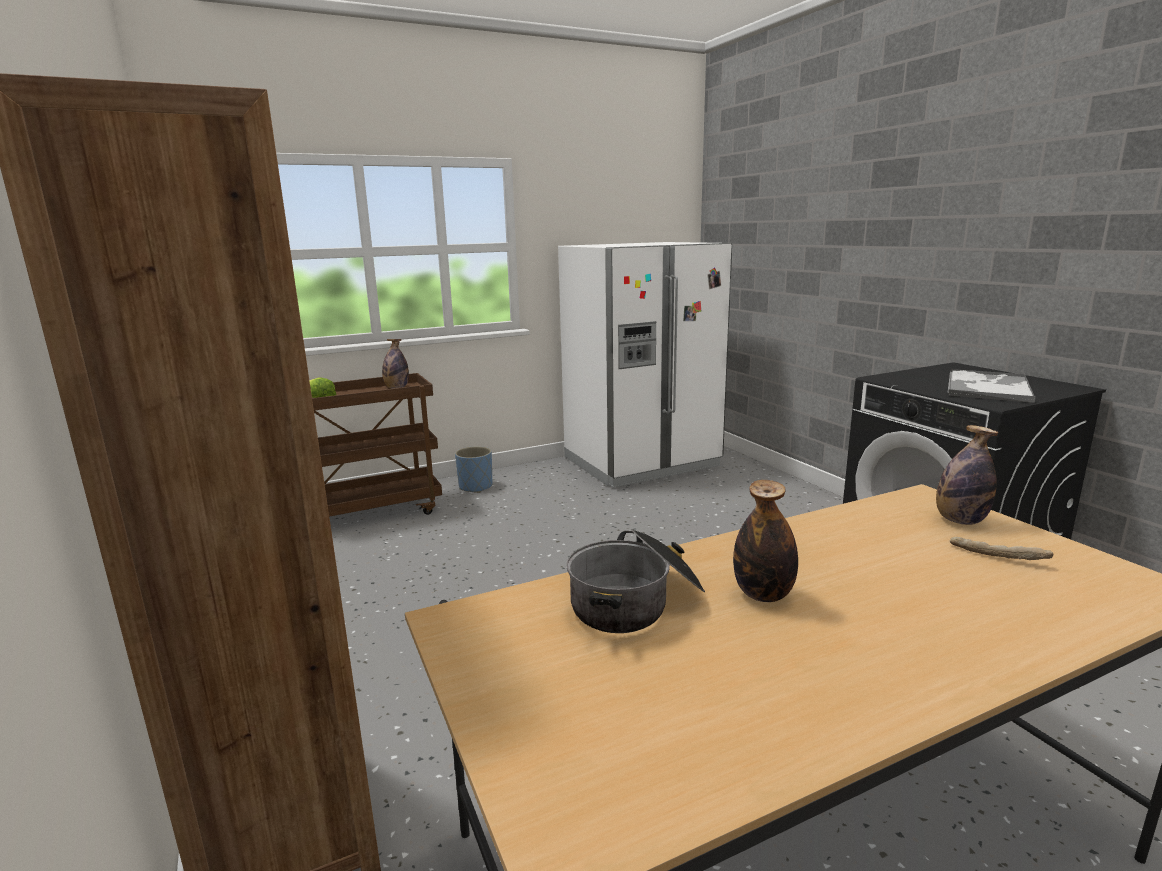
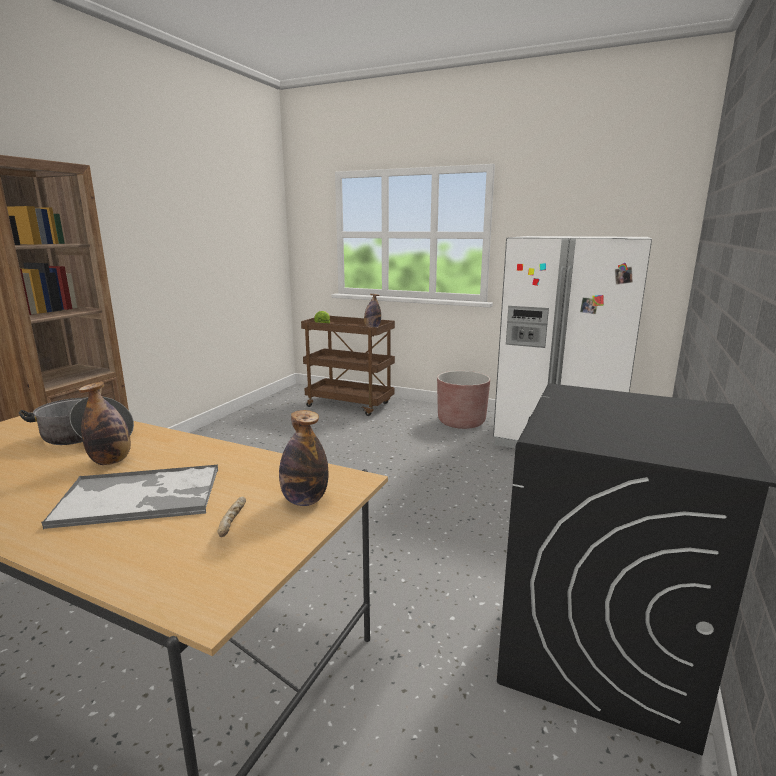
camera: 50 degrees right, 0 degrees up
(475, 487) = (421, 412): blue planter -> none
(537, 480) = (461, 422): none -> brown planter
(988, 387) = (626, 427): tray -> tray (141, 497)

